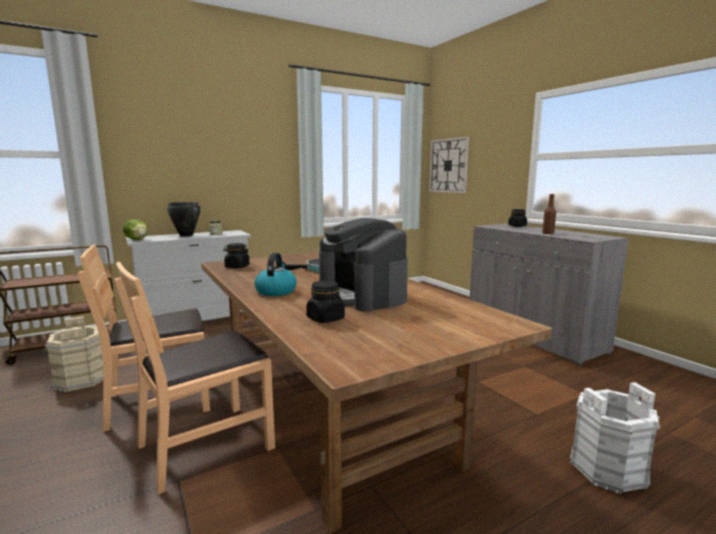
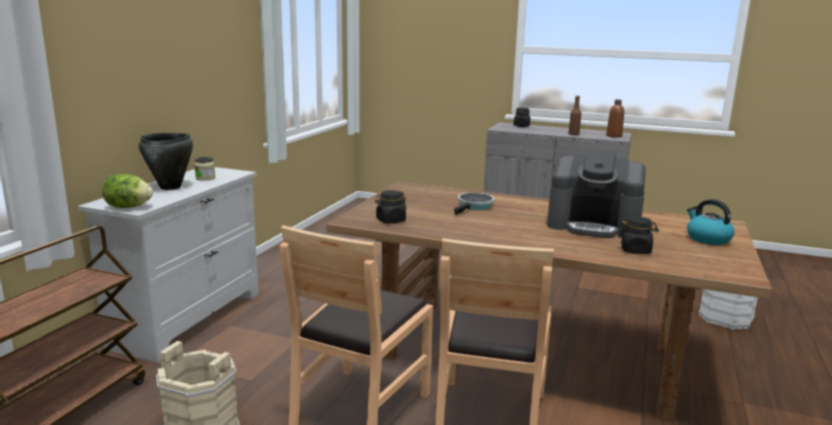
camera: 40 degrees left, 5 degrees up
(276, 291) = (525, 238): kettle -> kettle (707, 239)
(448, 165) = (396, 50): wall clock -> none
(592, 237) = (614, 136): none -> brown bottle

